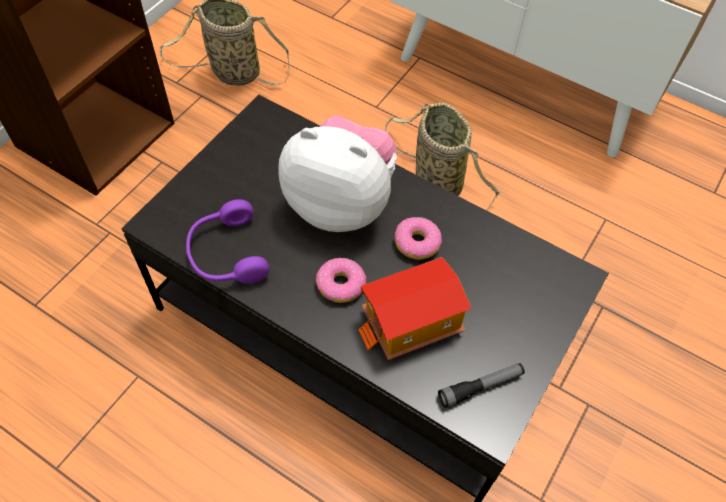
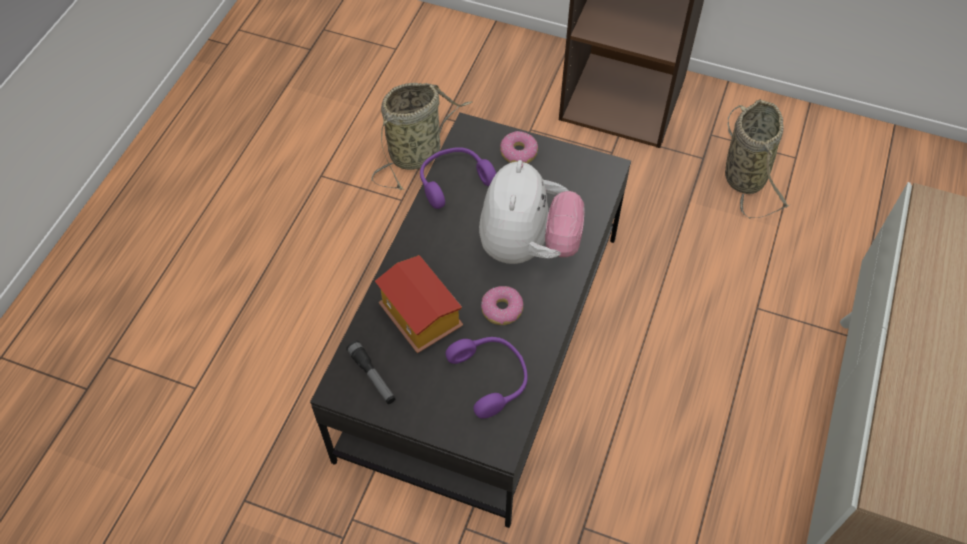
camera: 80 degrees right, 0 degrees up
(340, 285) = (444, 262): donut -> donut (518, 153)
(435, 181) = (677, 381): basket -> basket (418, 152)
(499, 269) = (491, 377): none -> purple headphones

